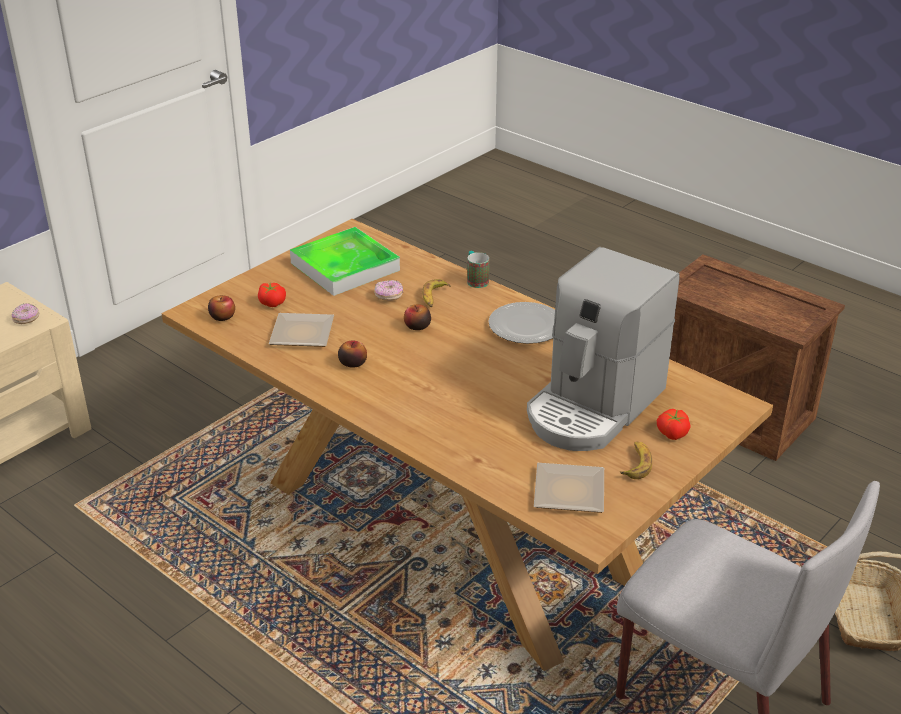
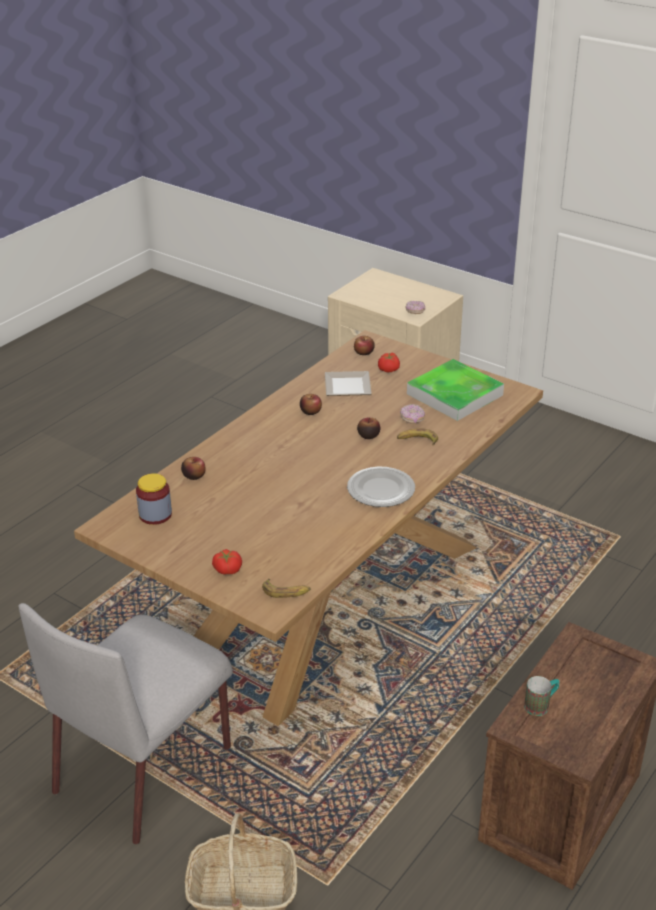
camera: 85 degrees right, 0 degrees up
(476, 280) = (453, 460): mug -> mug (541, 705)
(482, 458) = (194, 475): none -> apple
(566, 490) = (155, 515): plate -> jar
(593, 407) = (262, 527): coffee machine -> none
(636, 464) = (186, 549): banana -> banana (286, 592)

